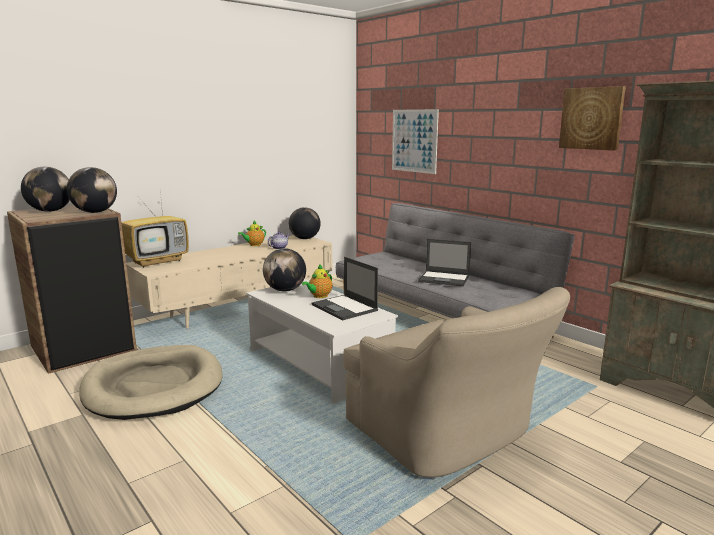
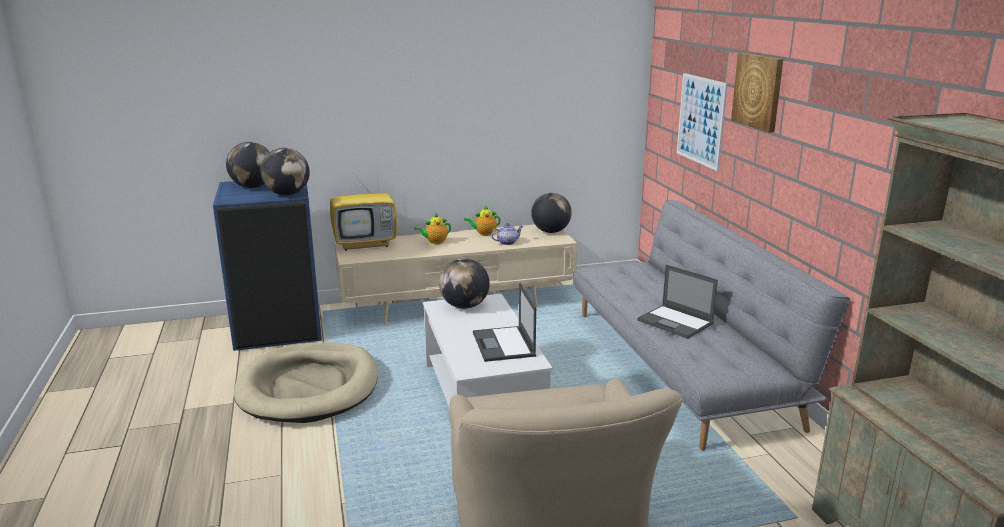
camera: 25 degrees right, 5 degrees up
(84, 348) = (279, 328): brown cabinet -> blue cabinet
(319, 296) = (492, 322): teapot -> teapot (435, 242)
(591, 118) = (884, 138): picture -> picture (758, 91)

